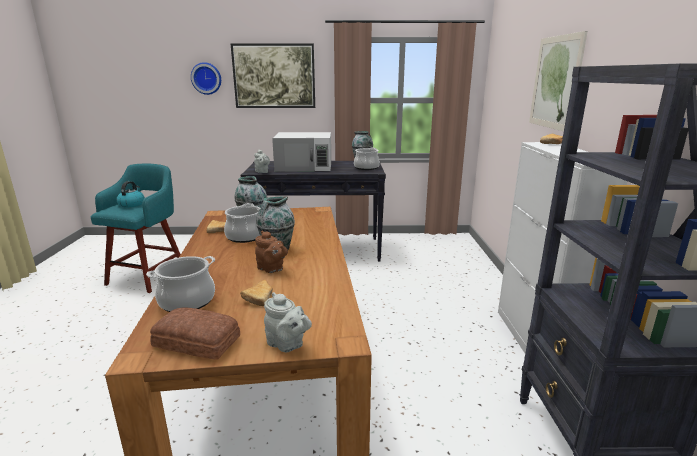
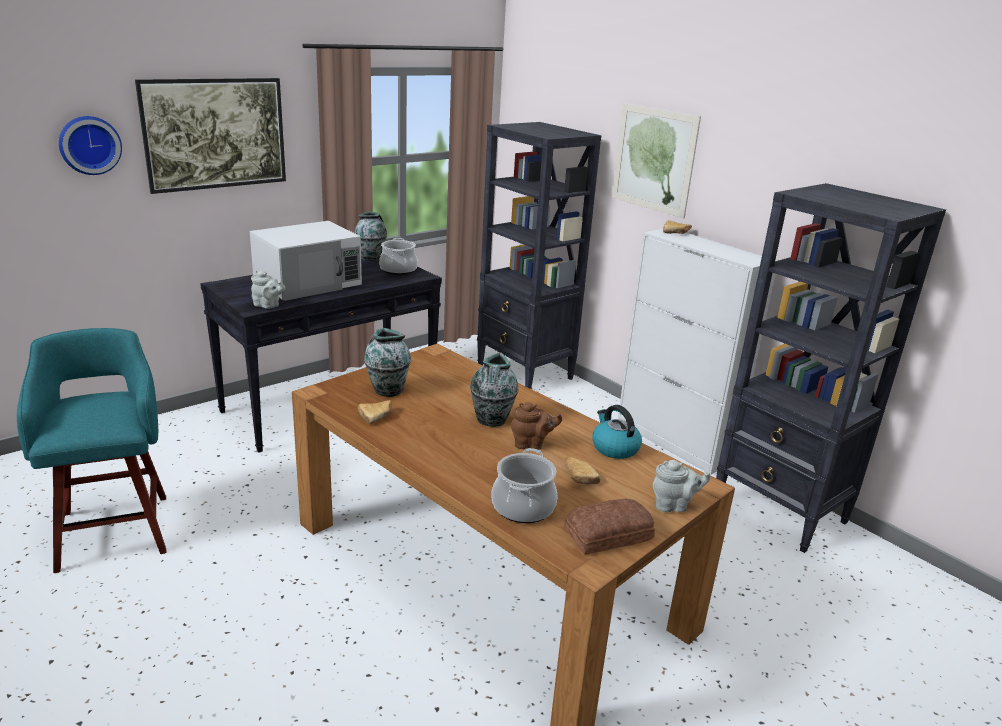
camera: 40 degrees left, 5 degrees up
(132, 204) = (88, 412): kettle -> kettle (614, 448)
(245, 236) = (425, 415): cooking pot -> none
(463, 262) = (525, 372): none -> black bookcase

